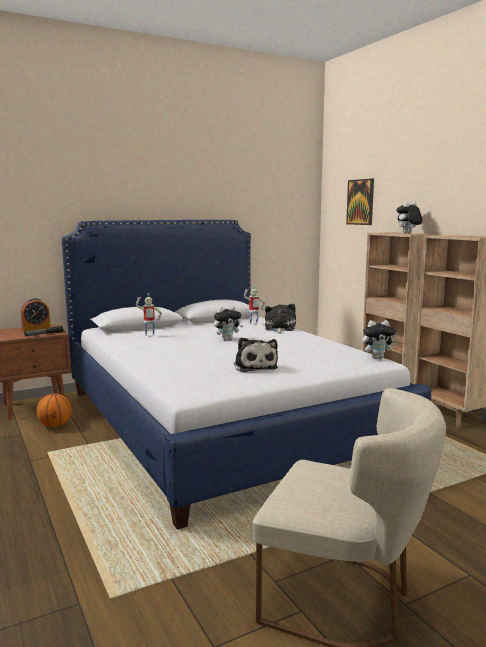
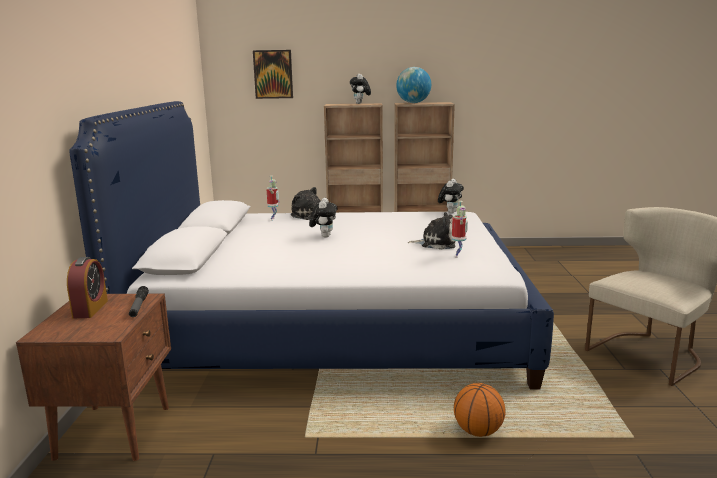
camera: 60 degrees left, 5 degrees up
(55, 426) = (219, 422): basketball -> basketball (478, 431)
(149, 335) = (251, 259): toy robot -> toy robot (458, 256)
(454, 235) = (413, 103): none -> globe

